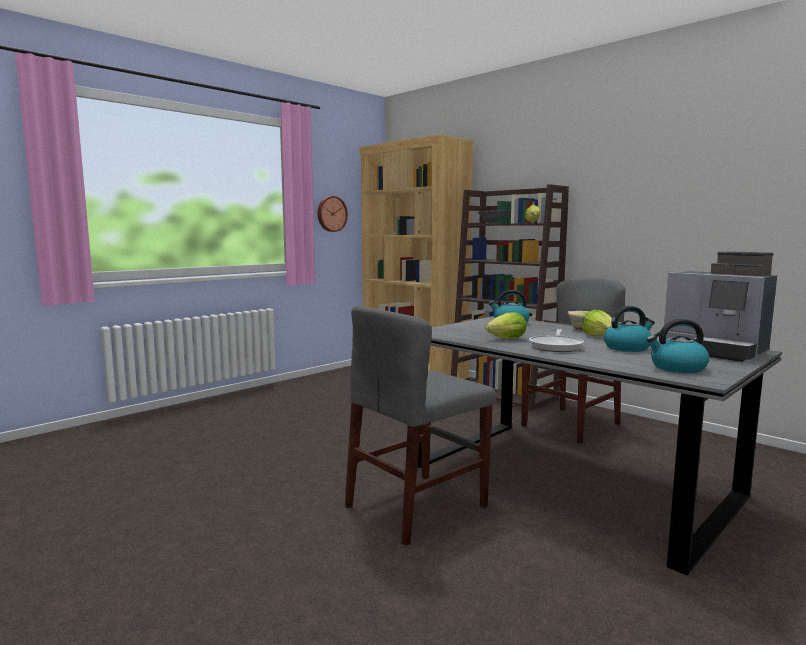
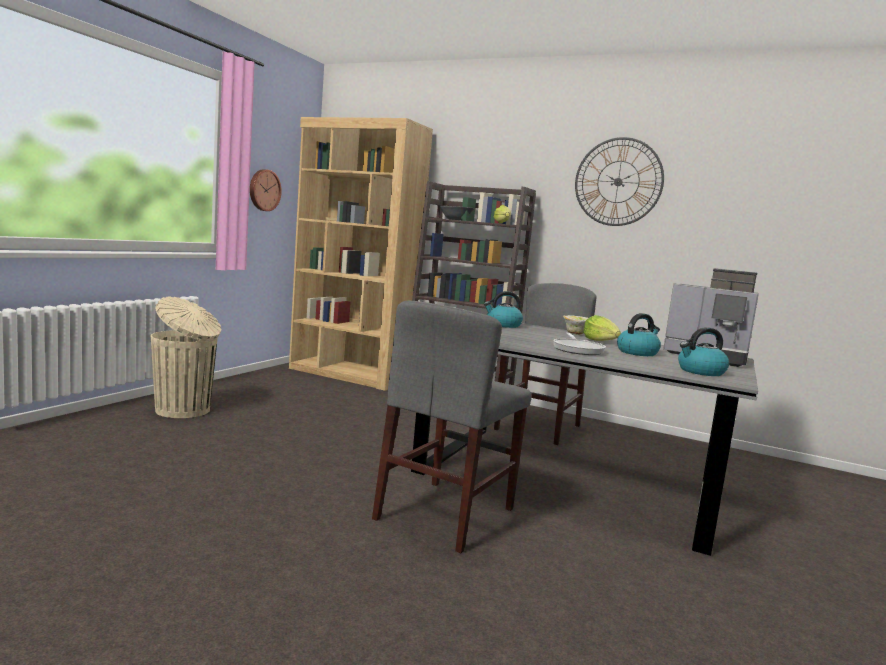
camera: 20 degrees left, 0 degrees up
(254, 404) = (184, 410): none -> beige trash can
(505, 339) = (522, 341): lettuce -> none
(651, 167) = (618, 182): none -> wall clock

